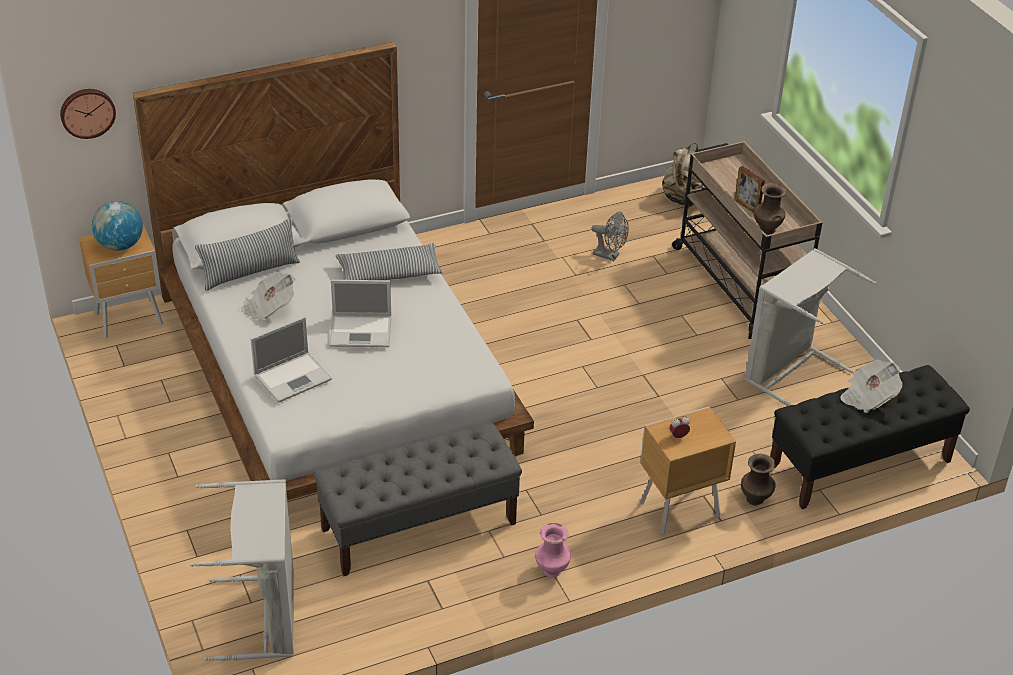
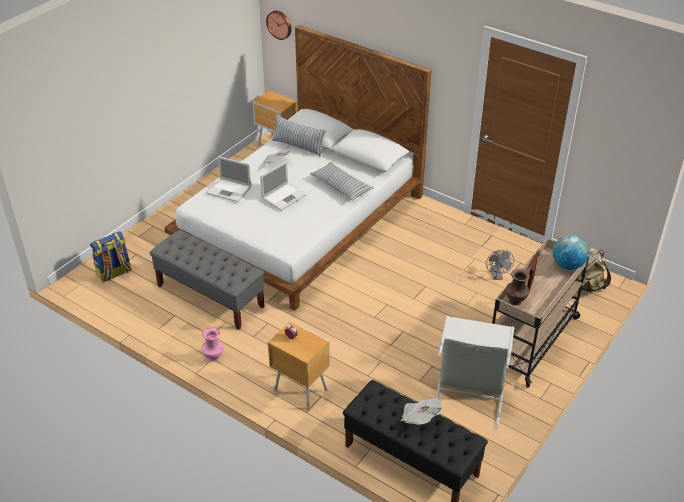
camera: 60 degrees right, 0 degrees up
(120, 245) = (274, 102): globe -> globe (567, 265)
(265, 617) = (114, 273): grey laundry basket -> backpack
(362, 331) = (284, 196): laptop -> laptop turned 105 degrees counterclockwise
(755, 499) = (336, 421): brown vase -> none

